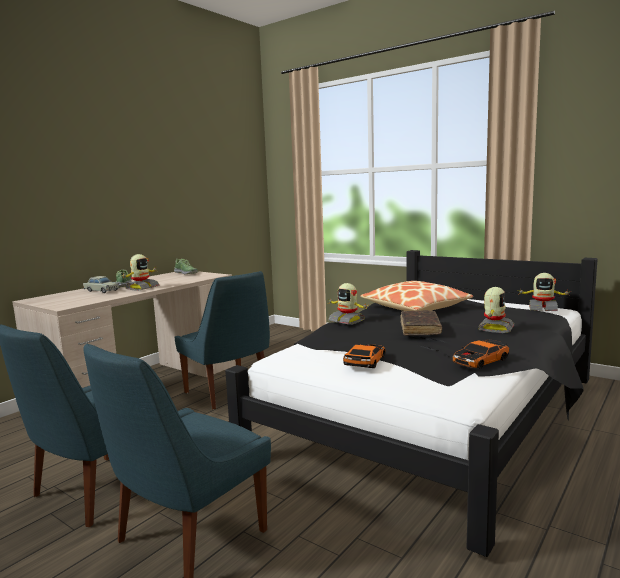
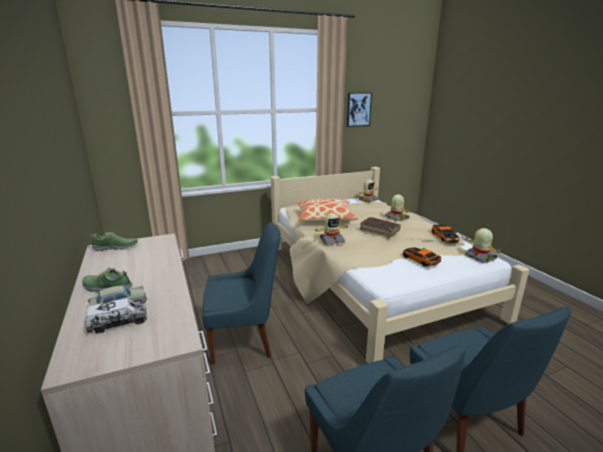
camera: 60 degrees left, 10 degrees up
(81, 295) = (118, 322): none -> toy truck
(141, 288) = (155, 281): toy robot -> toy robot (480, 257)
(432, 417) = (370, 281): black bed -> beige bed
(578, 158) = (358, 109): none -> picture

